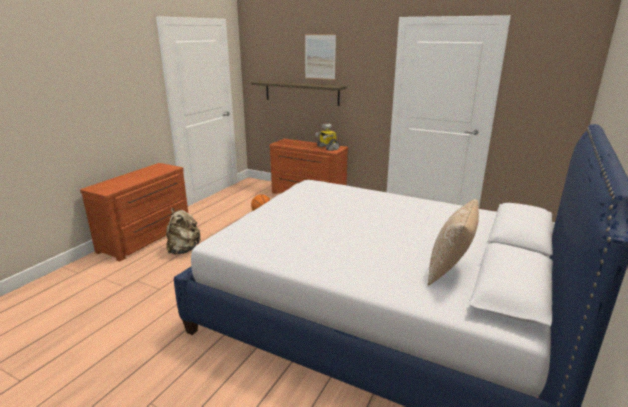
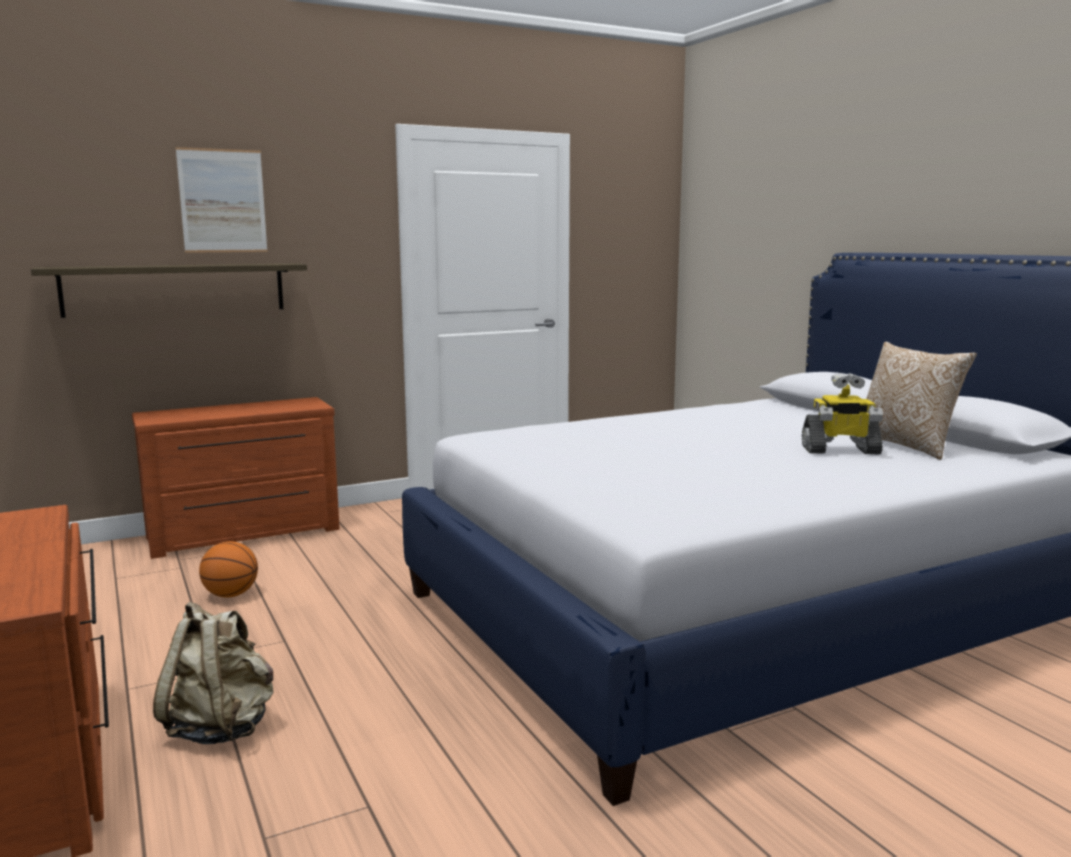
camera: 55 degrees left, 10 degrees down
(327, 148) = (288, 405): toy robot -> toy robot (840, 450)

